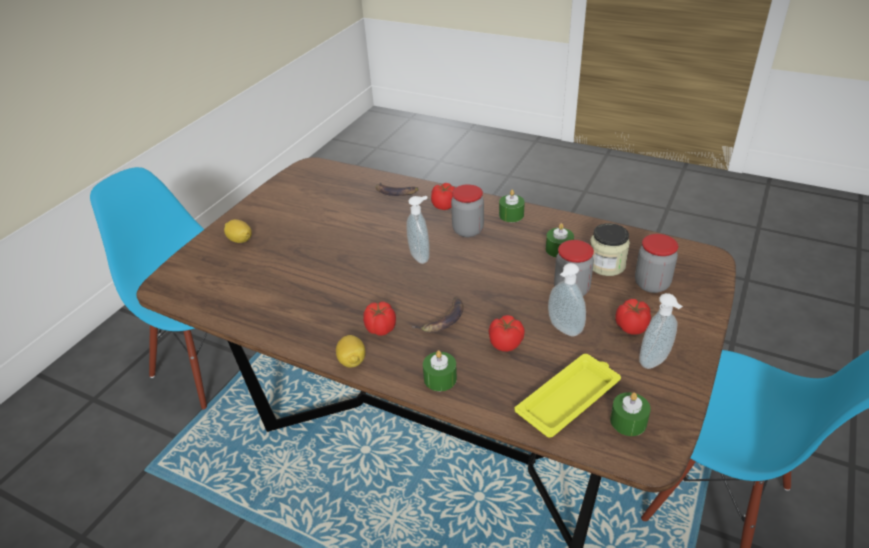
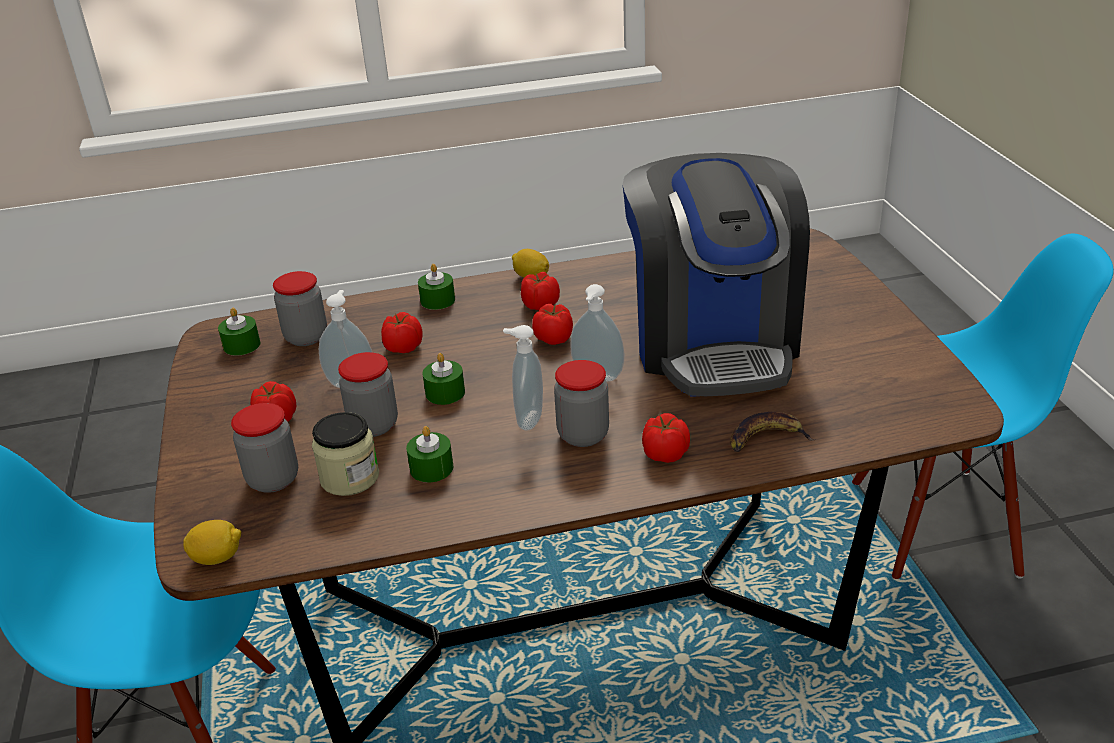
camera: 140 degrees right, 5 degrees down
(240, 240) = (825, 298): lemon -> lemon (217, 557)
(335, 245) = (713, 342): none -> coffee machine
(407, 295) = (554, 338): none -> tomato
(443, 319) = (489, 337): banana -> none
(511, 215) = (550, 487): green candle -> green candle (445, 393)
(569, 398) = (306, 337): yellow tray -> jar
(655, 362) = (233, 398): soap dispenser -> soap dispenser (527, 419)

